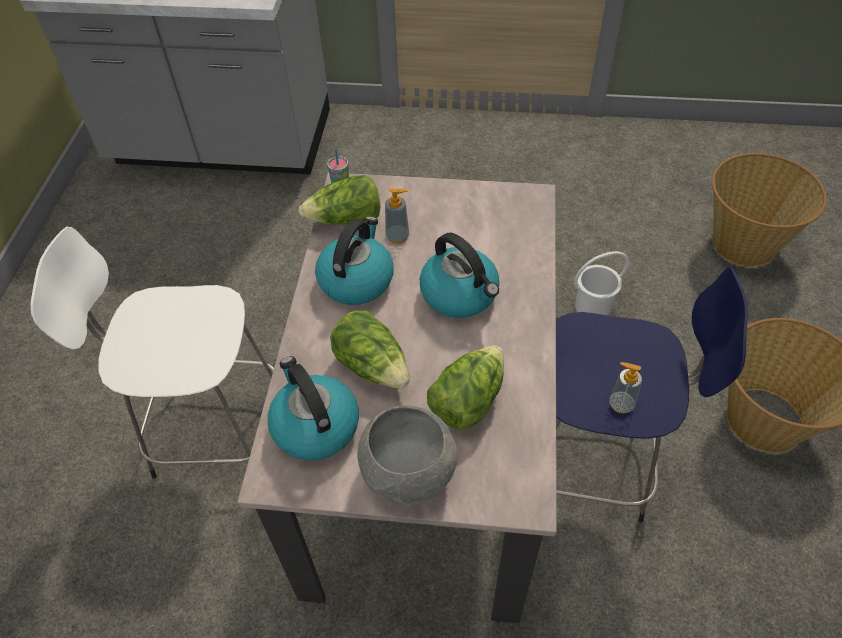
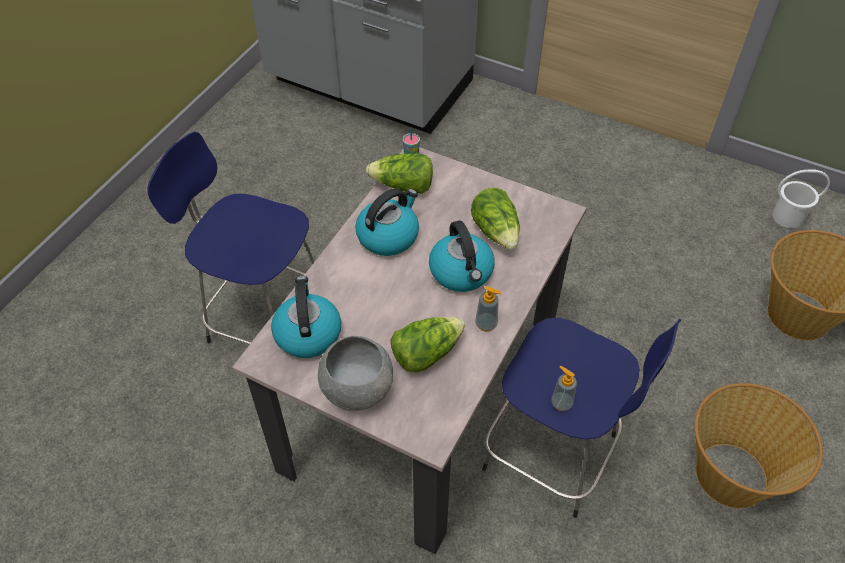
camera: 20 degrees right, 0 degrees up
(213, 430) = (265, 321): white stool -> blue stool
(373, 365) = (369, 304): lettuce -> lettuce (496, 231)
(397, 236) = (436, 211): soap dispenser -> soap dispenser (486, 324)
(593, 307) = (624, 326): white bucket -> white bucket (788, 217)

